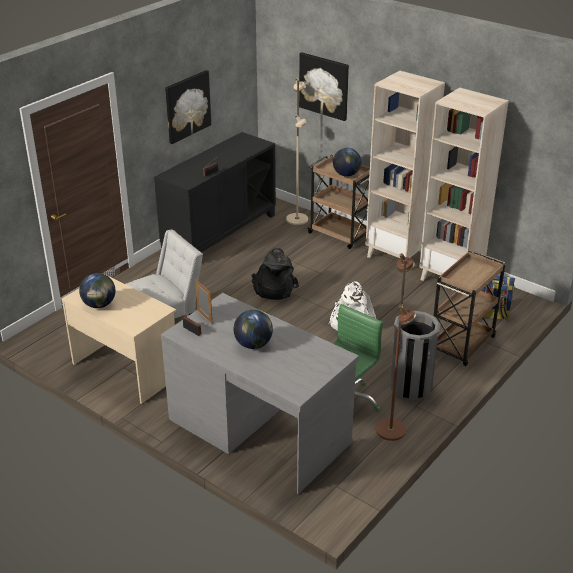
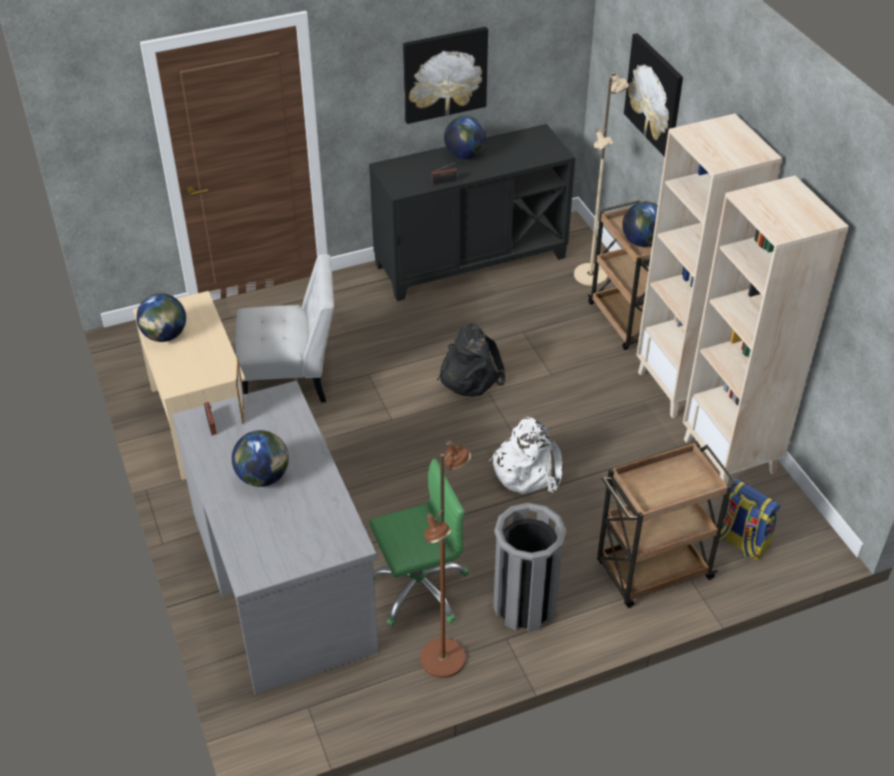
camera: 30 degrees right, 10 degrees up
(209, 158) = (465, 155): none -> globe

